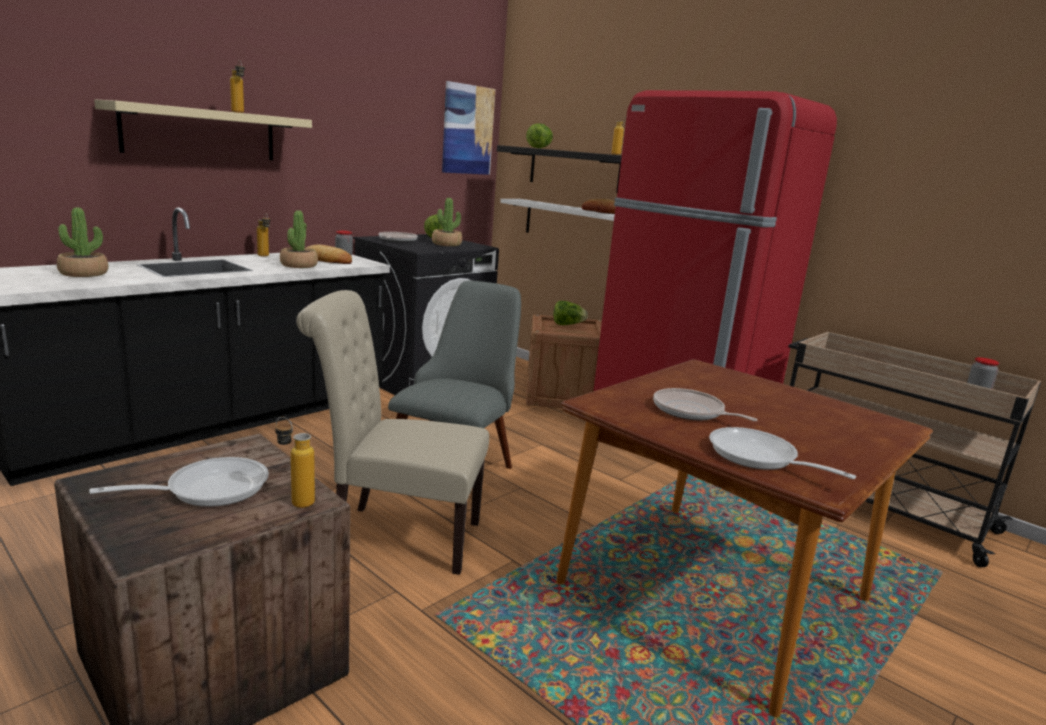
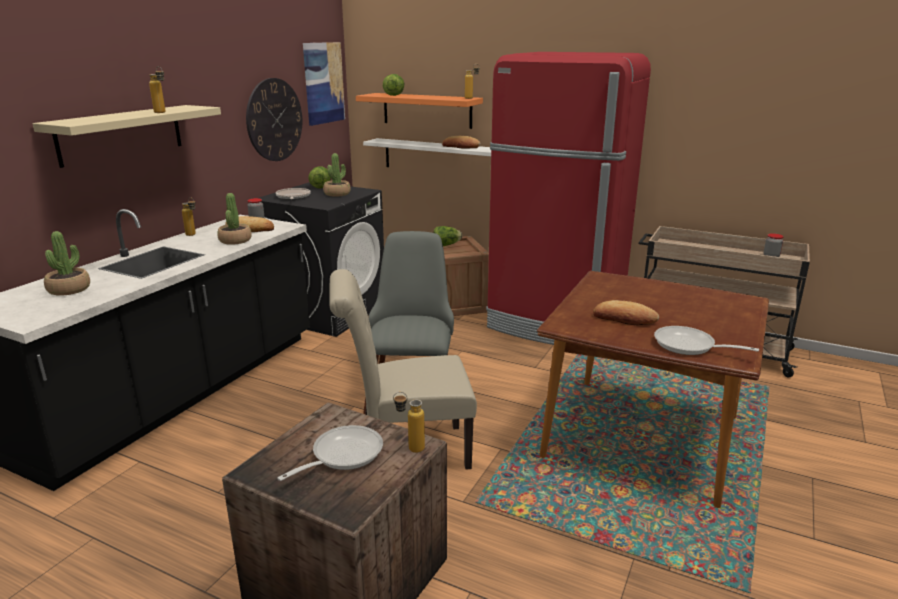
camera: 15 degrees left, 5 degrees up
(397, 157) = (274, 120): none -> wall clock
(574, 169) = (427, 110): black shelf -> orange shelf
(691, 412) = (624, 318): frying pan -> bread

